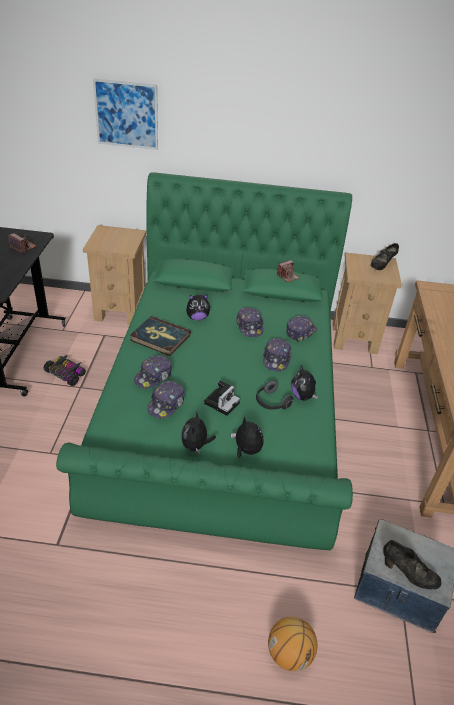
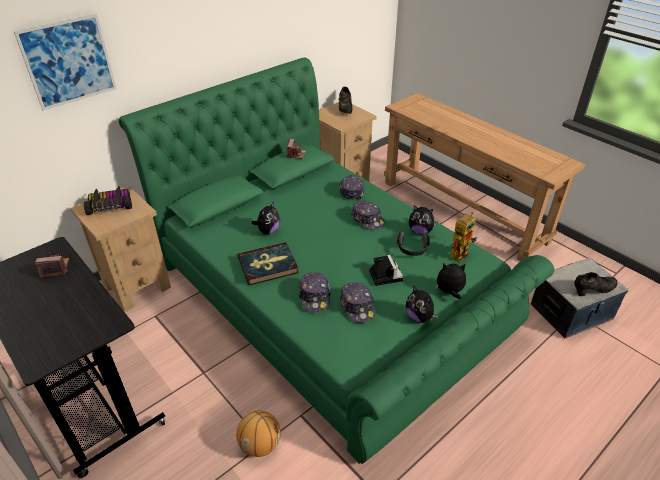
camera: 45 degrees left, 0 degrees up
(66, 374) = (173, 373): toy car -> toy car (110, 206)
(249, 326) = (314, 210): cap -> none
(289, 654) = (585, 401): basketball -> basketball (260, 444)
(306, 434) = (460, 253): none -> toy robot

